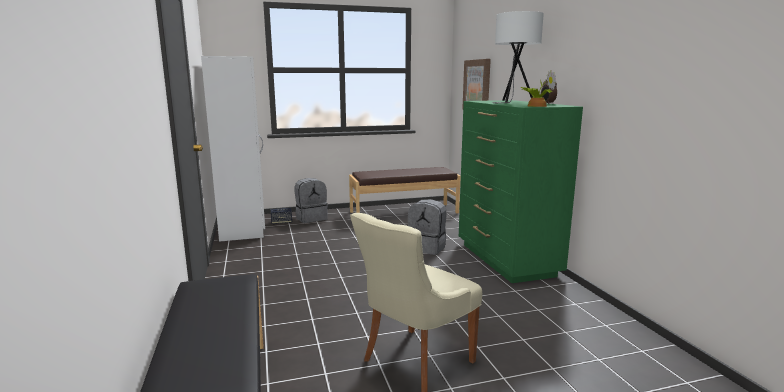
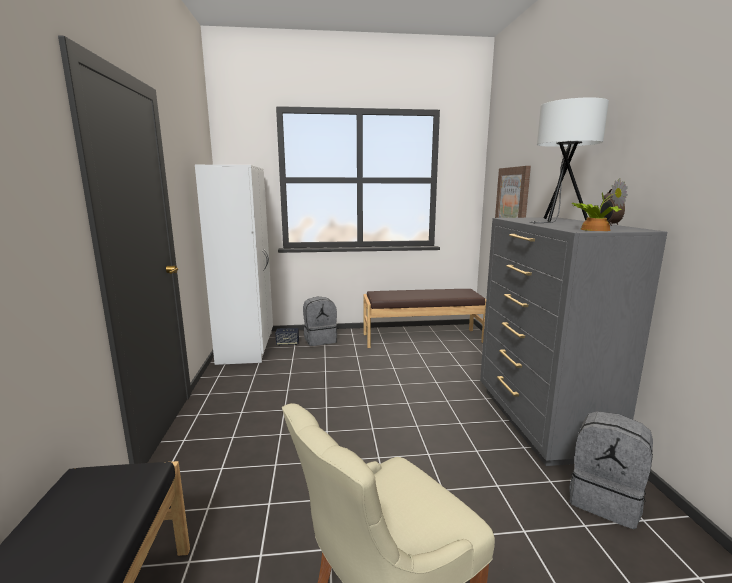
camera: 10 degrees right, 0 degrees up
(427, 248) = (440, 393): grey backpack -> grey backpack (605, 499)
(506, 260) = (539, 422): green dresser -> grey dresser

